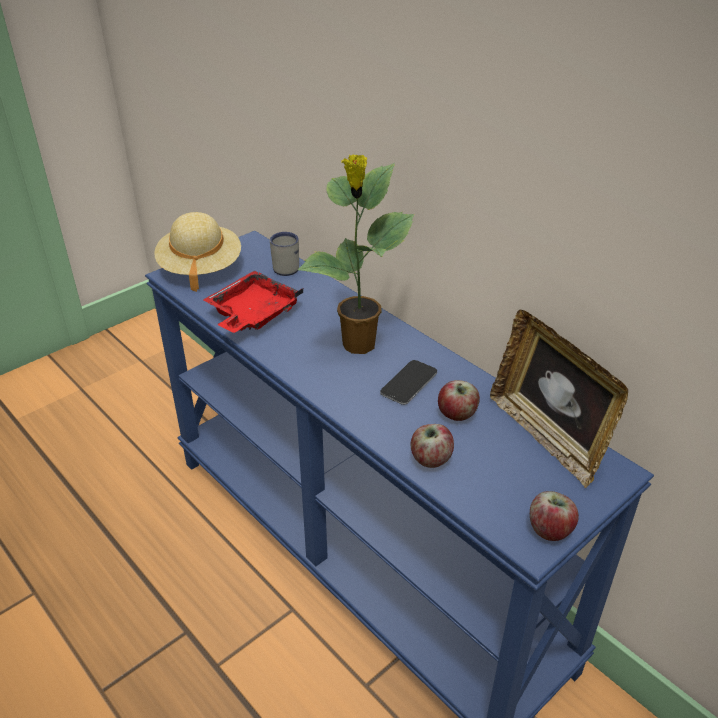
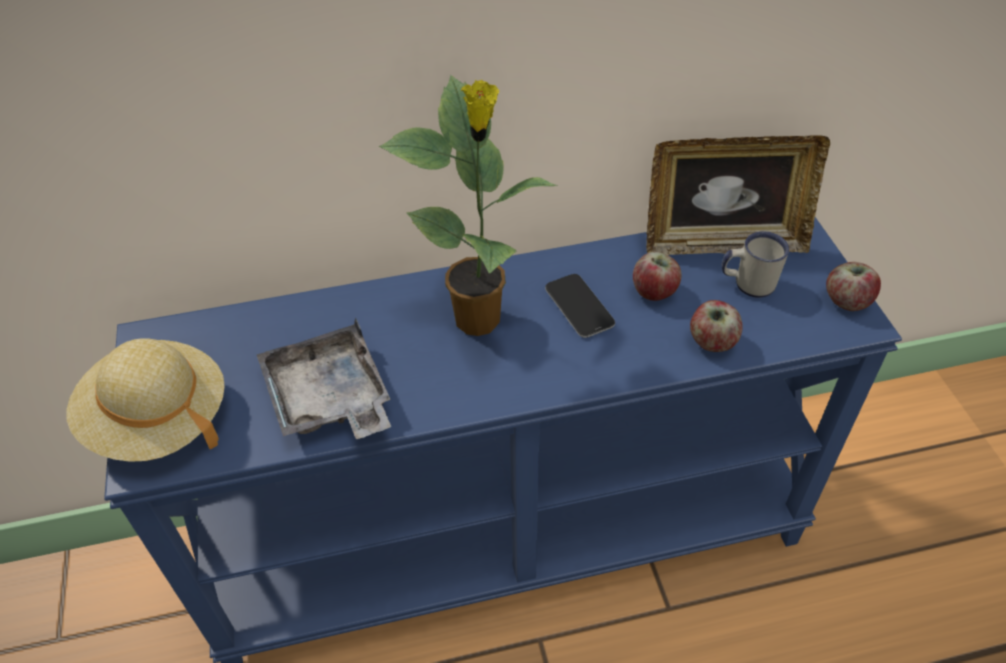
camera: 60 degrees left, 10 degrees up
(252, 314) = (329, 399): red tray -> grey tray
(284, 266) = (246, 326): white mug -> white mug (747, 283)

